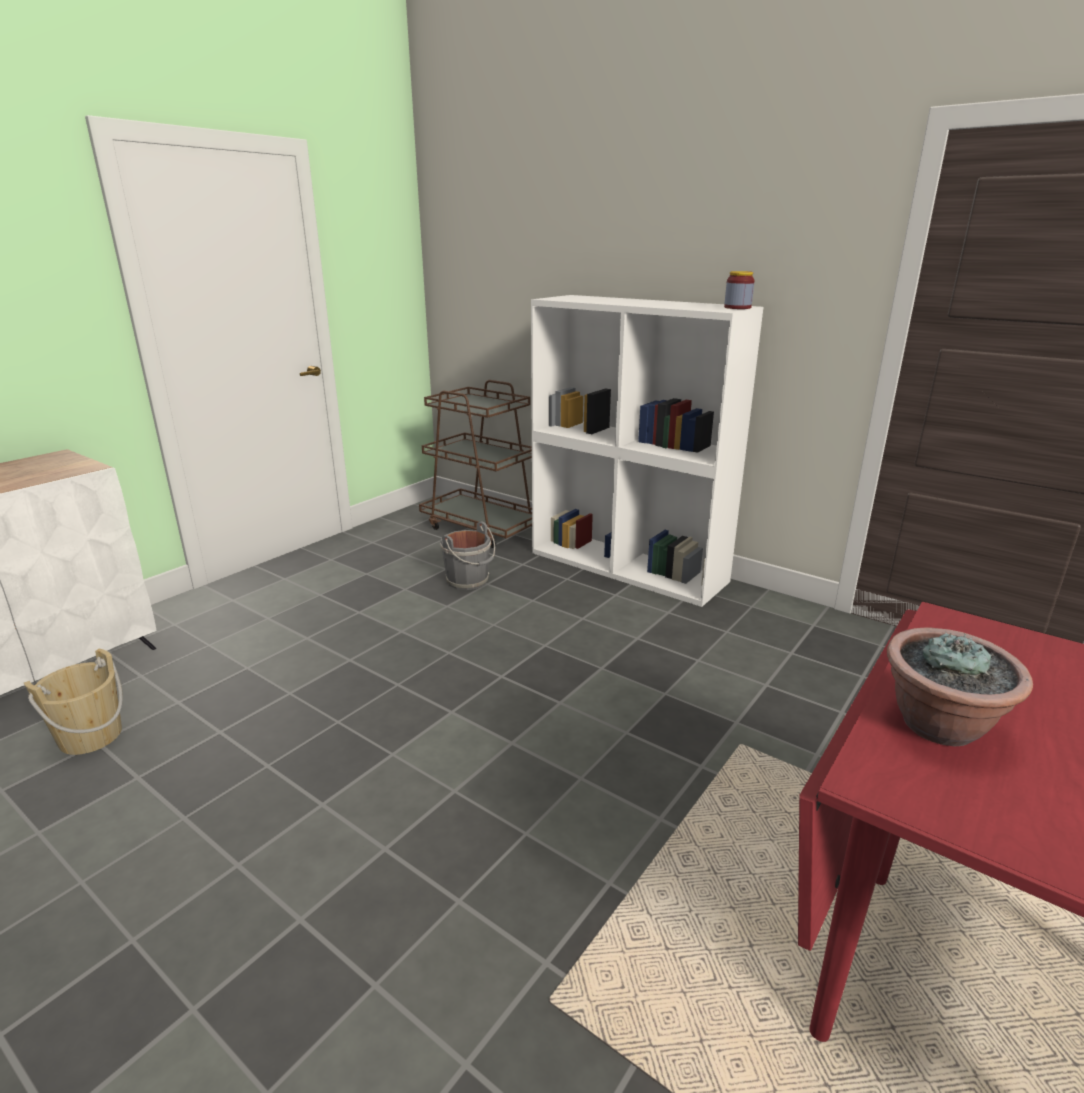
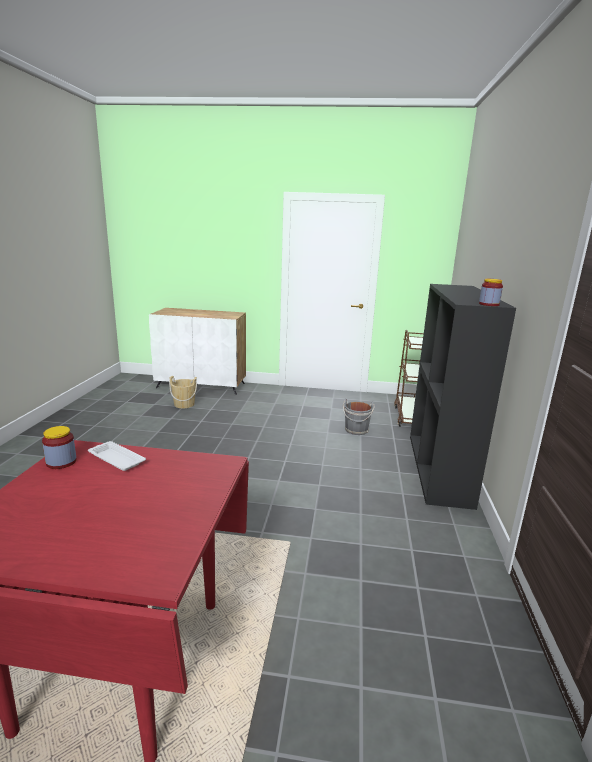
camera: 60 degrees right, 5 degrees down
(629, 566) = (439, 469): white bookcase -> black bookcase
(940, 726) = (116, 459): potted plant -> white tray
(962, 805) = (61, 462): none -> jar

